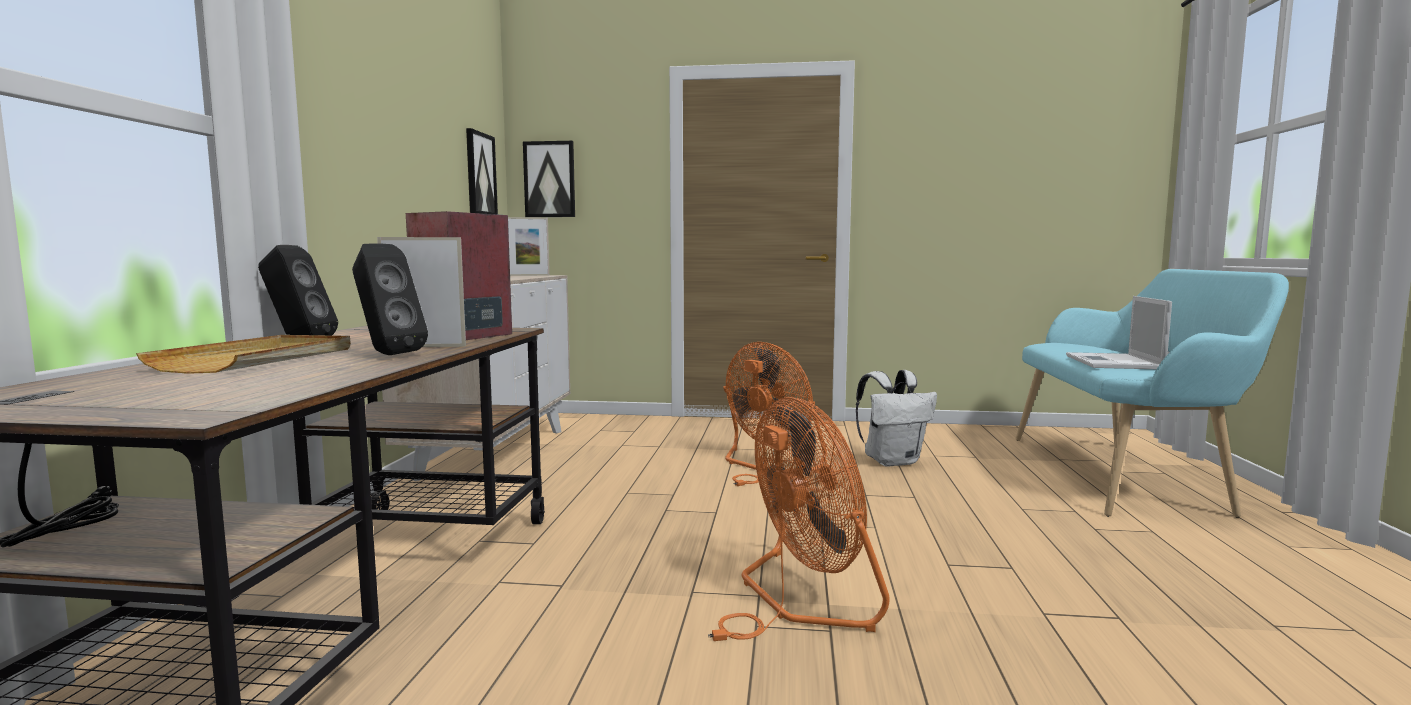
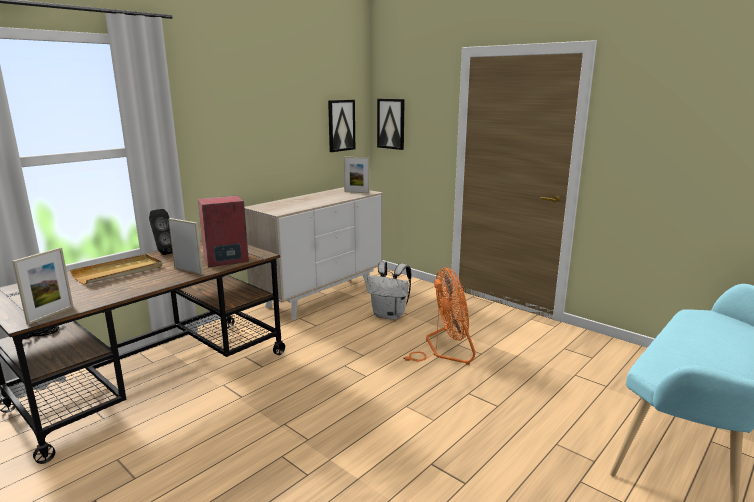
camera: 35 degrees right, 10 degrees up
(252, 401) = (50, 315): none -> picture frame
(387, 354) = (160, 277): black speaker -> none
(790, 598) = (318, 447): orange fan -> none
(892, 461) = (534, 370): white backpack -> white backpack (390, 315)
(1114, 362) = (681, 357): laptop -> none

